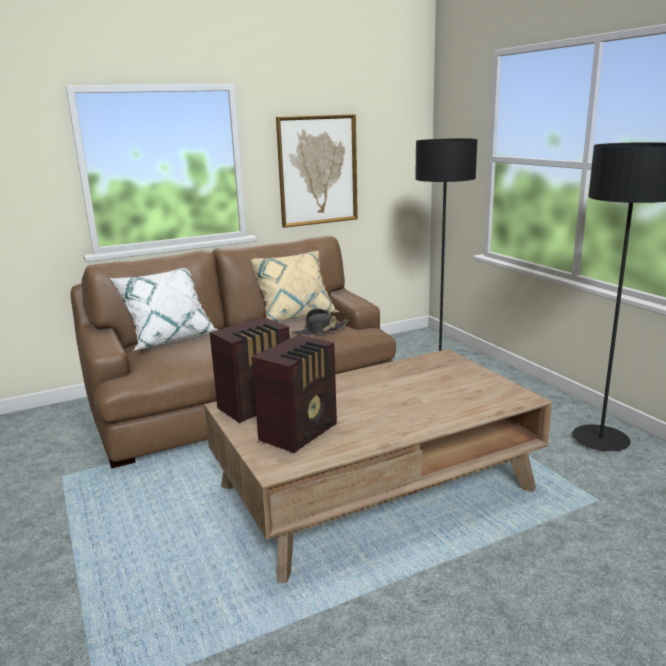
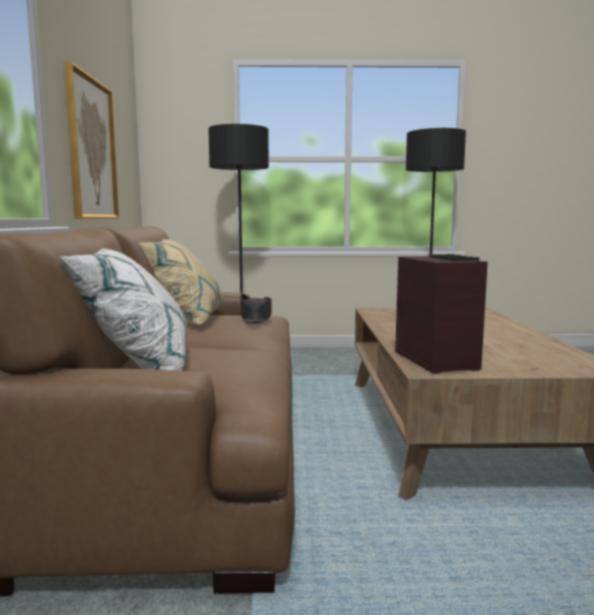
camera: 65 degrees left, 10 degrees down
(300, 432) = (516, 355): radio -> none

